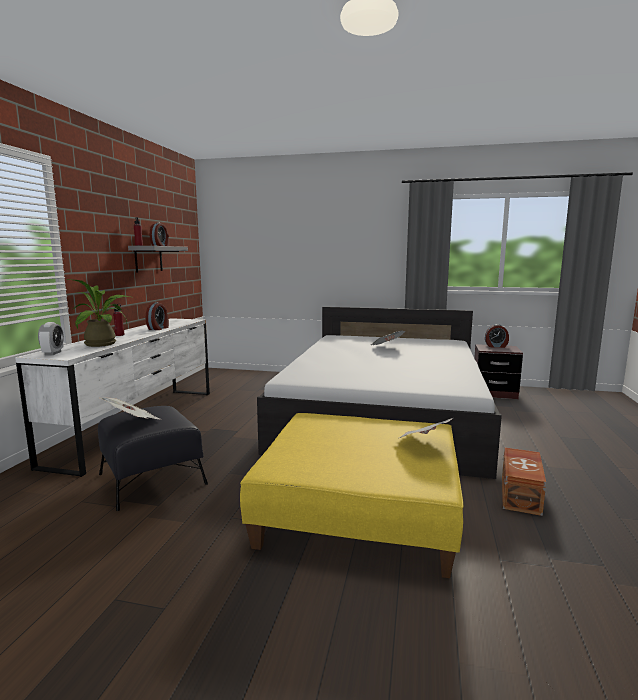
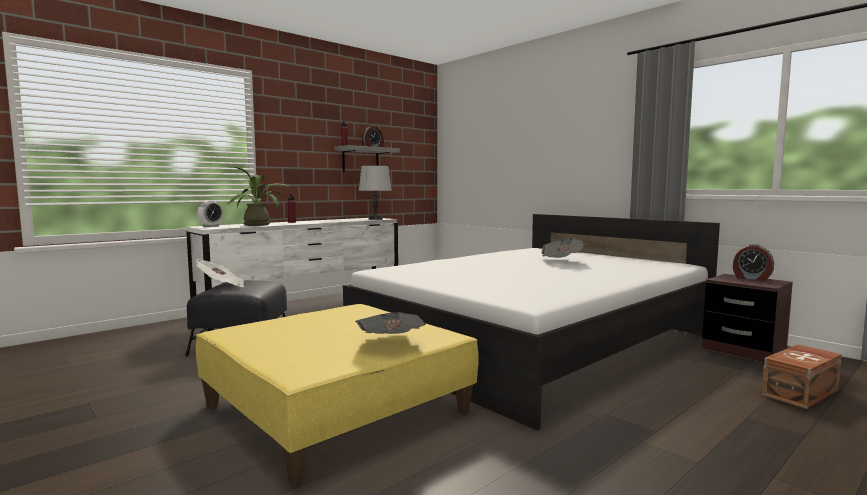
camera: 35 degrees right, 5 degrees down
(158, 328) = (334, 221): alarm clock -> none
(186, 321) = (375, 219): none -> grey table lamp
(521, 494) = (536, 454): brown storage box -> brown storage box (802, 392)

